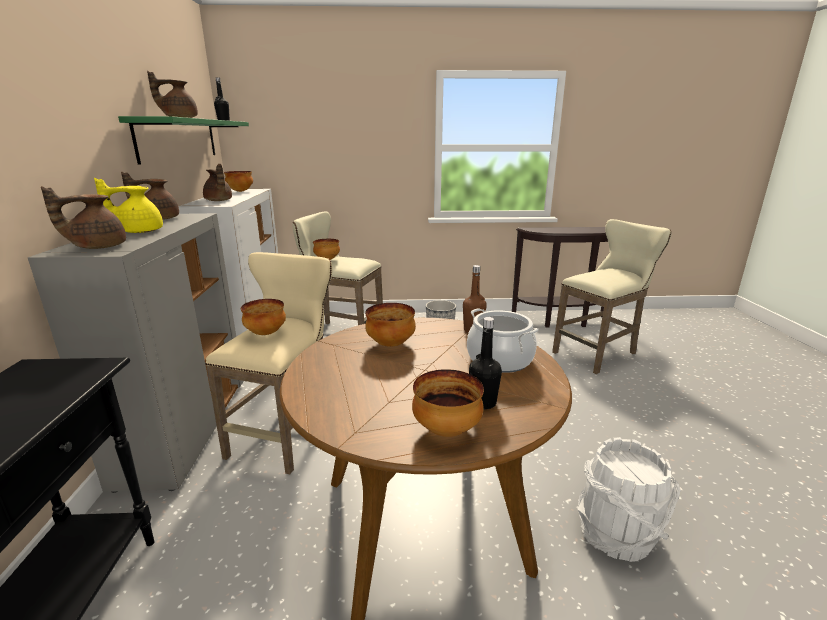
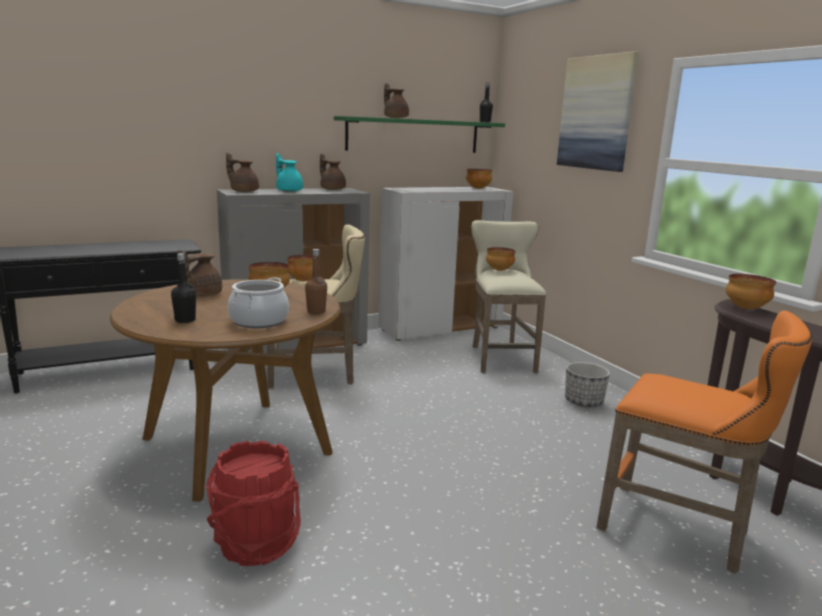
camera: 65 degrees right, 5 degrees down
(139, 231) = (289, 191): yellow teapot -> turquoise teapot
(218, 201) = (420, 189): brown teapot -> brown teapot (201, 294)
(364, 111) = (596, 113): none -> picture
(446, 430) = (147, 315): bowl -> bowl (745, 308)
(599, 353) = (681, 532): beige stool -> orange stool
(616, 534) = (255, 544): white bucket -> red bucket

